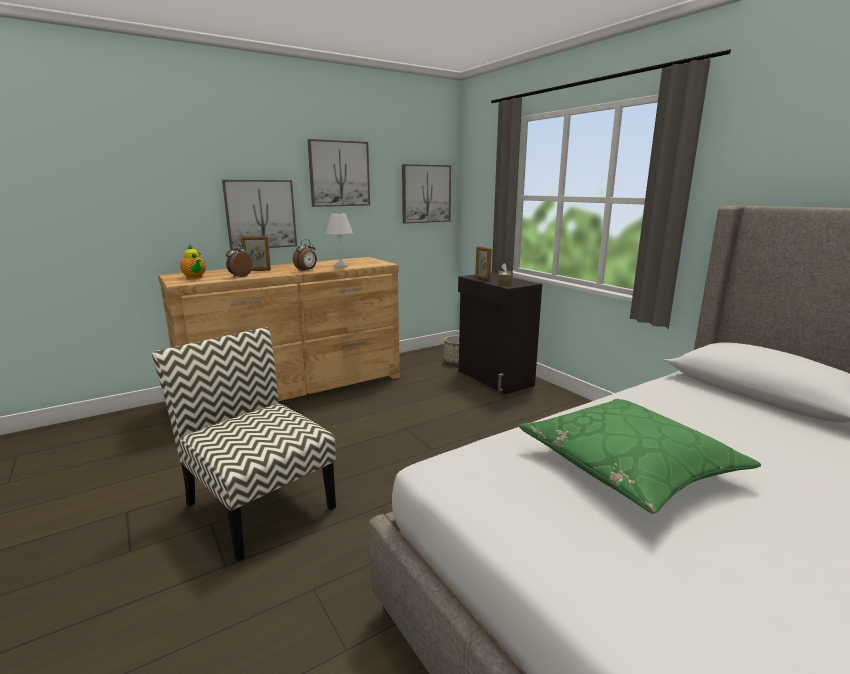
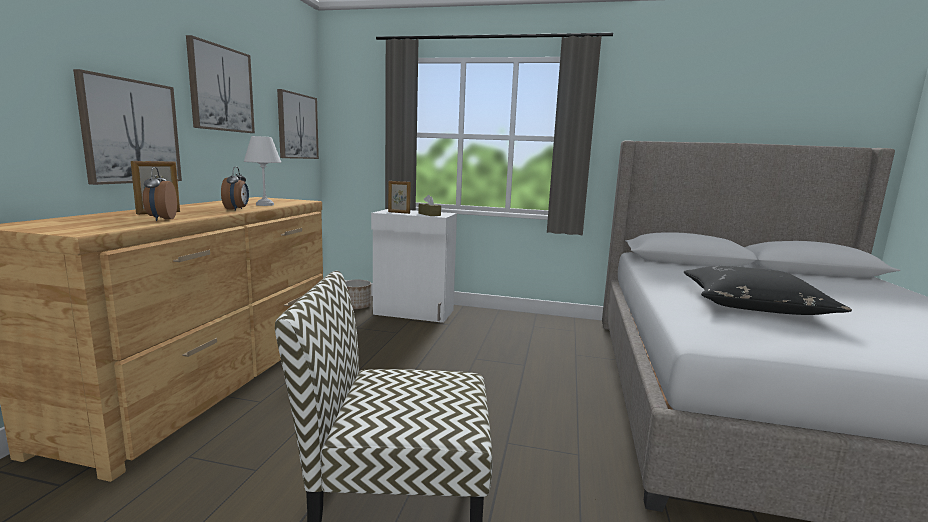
camera: 45 degrees left, 5 degrees down
(195, 277) = (80, 225): teapot -> none
(494, 378) = (414, 312): black cabinet -> white cabinet
(628, 466) = (752, 305): green pillow -> black pillow

